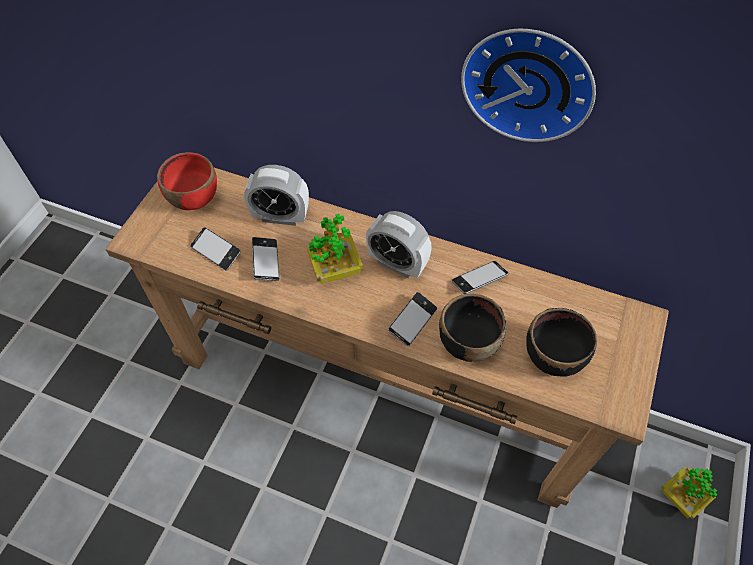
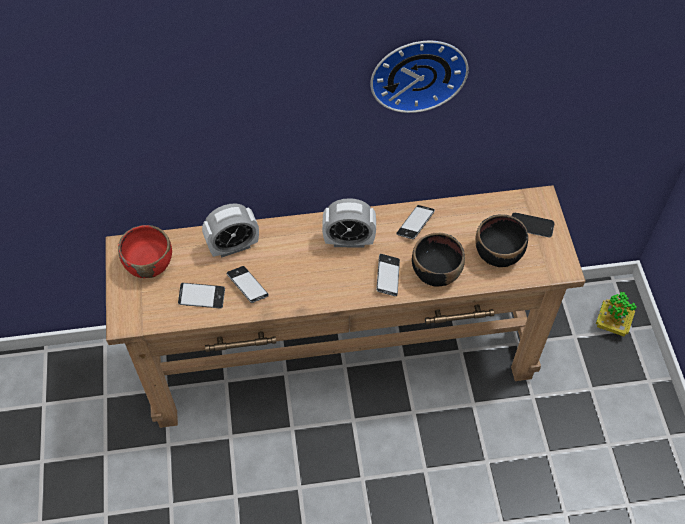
camera: 30 degrees left, 0 degrees up
(335, 268) = (305, 266): potted plant -> none
(613, 343) = (531, 225): none -> phone

